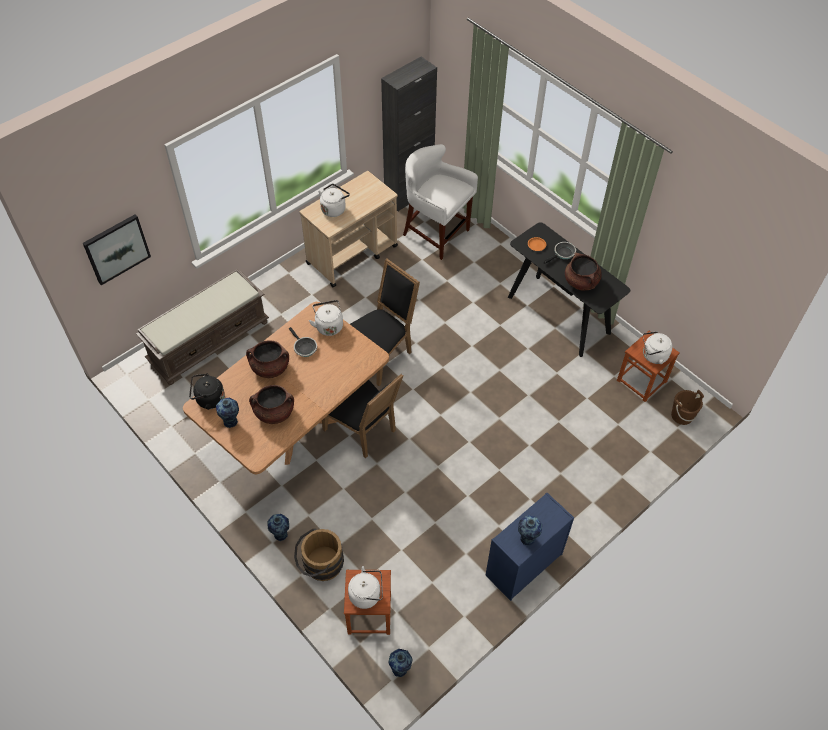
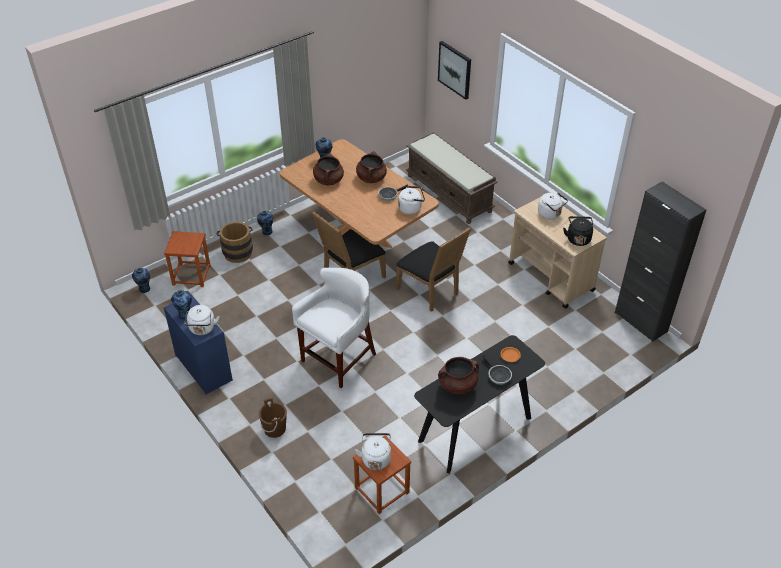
camera: 95 degrees right, 10 degrees down
(208, 399) = (346, 150): black kettle -> black kettle (578, 238)
(367, 594) = (182, 242): white kettle -> white kettle (202, 329)
(436, 234) = (585, 339): white stool -> white stool (339, 359)
(682, 415) = (333, 519): brown bucket -> brown bucket (274, 428)

